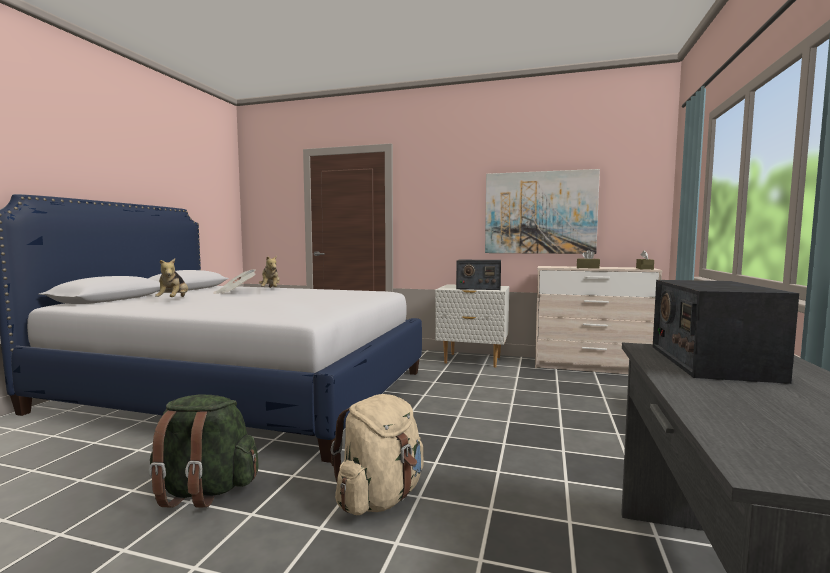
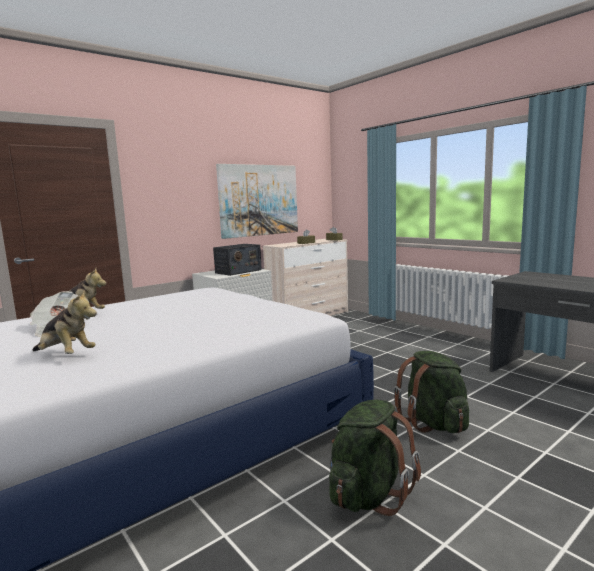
camera: 55 degrees left, 5 degrees up
(380, 497) = (433, 423): beige backpack -> green backpack
(711, 362) = (540, 279): radio -> none

